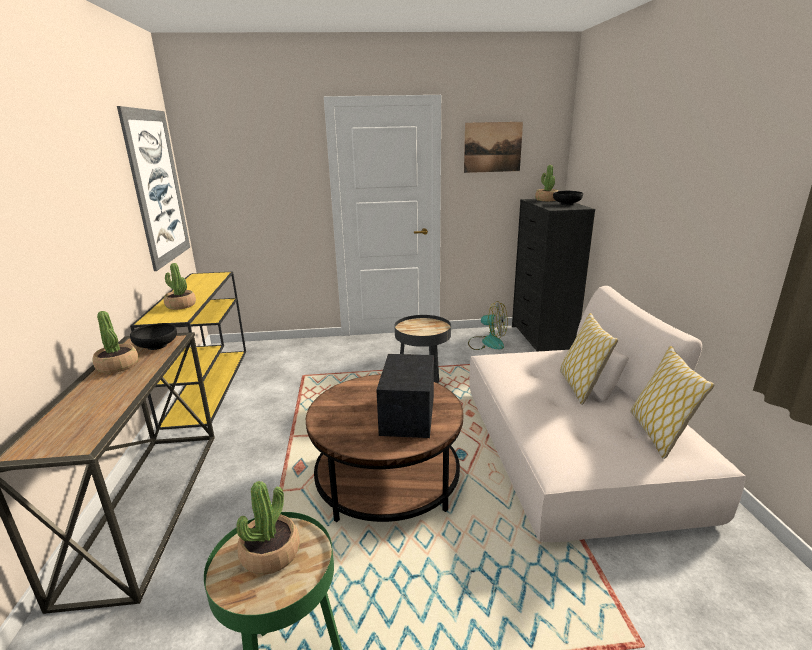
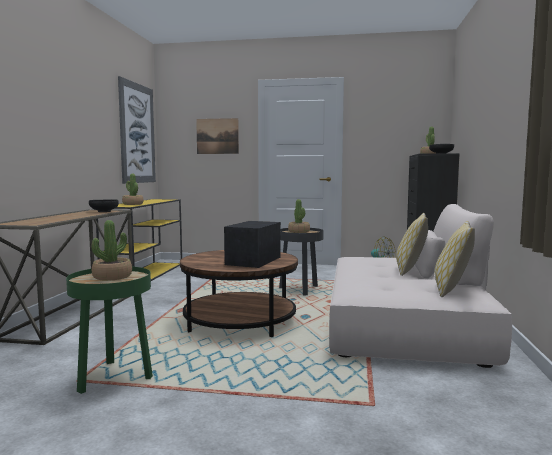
camera: 15 degrees right, 15 degrees down
(118, 366) = (75, 213): potted plant -> potted plant (299, 232)
(492, 147) = (385, 115): picture -> picture (217, 136)

